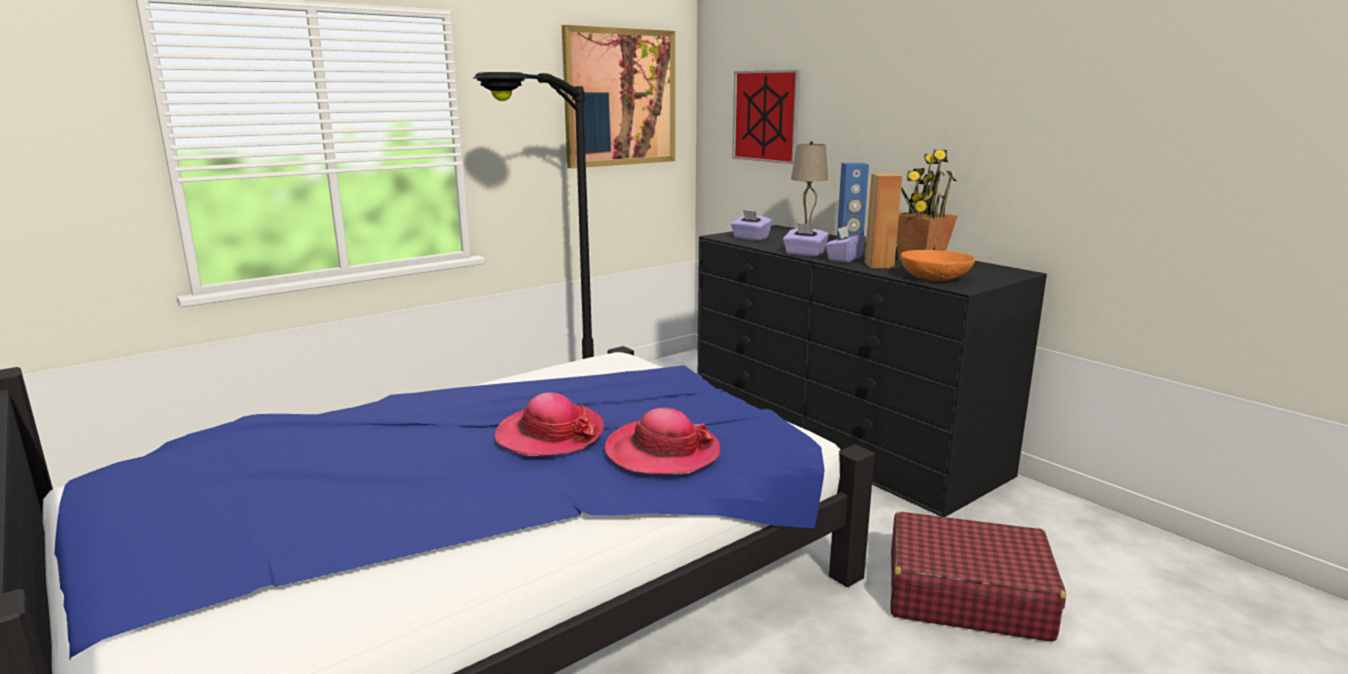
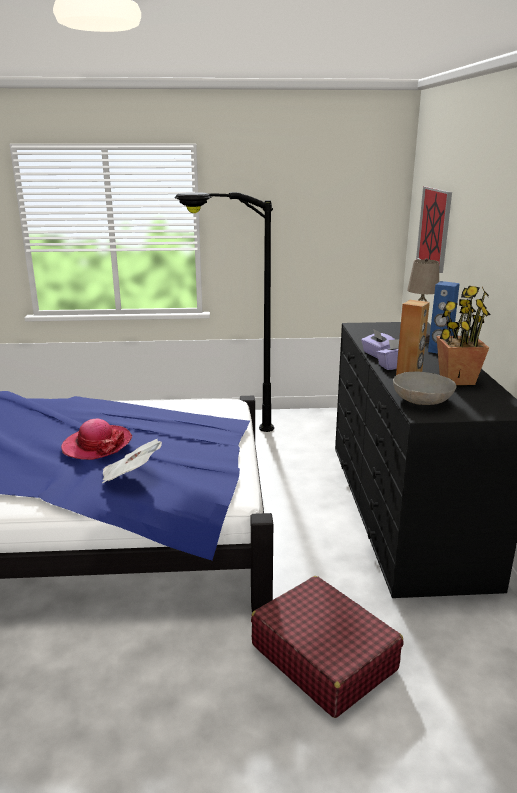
camera: 35 degrees right, 5 degrees up
(620, 98) = (333, 204): picture -> none
(662, 452) = (131, 476): hat -> newspaper
(750, 238) = (373, 332): purple tissue box -> none
(935, 278) = (422, 400): orange bowl -> grey bowl

